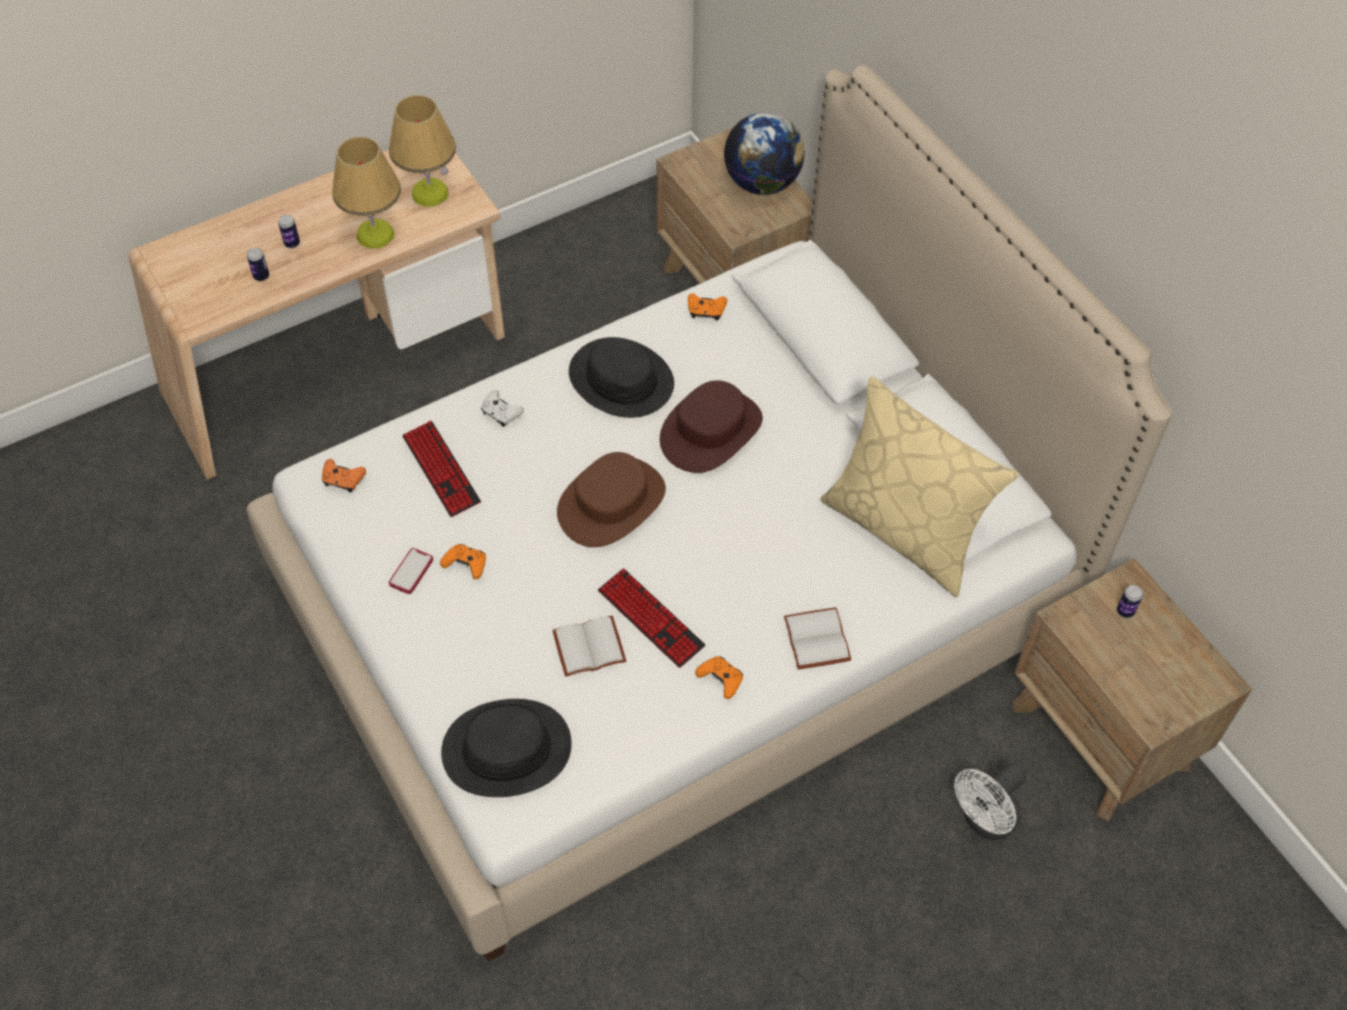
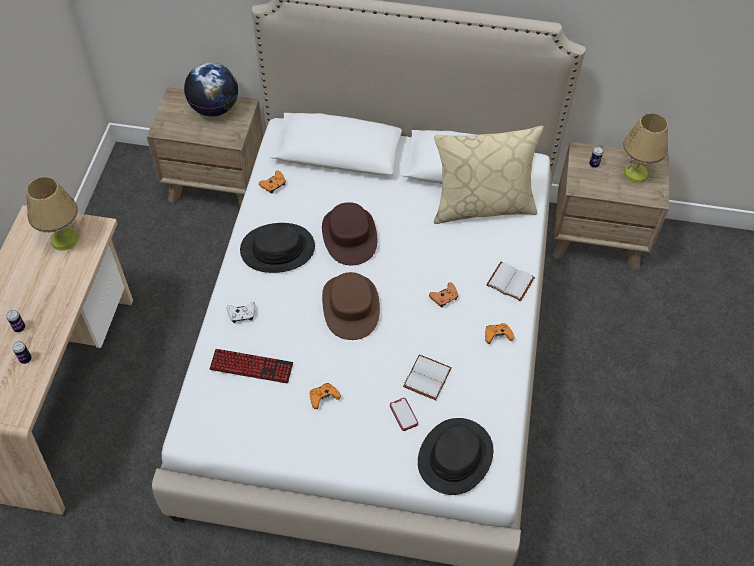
camera: 50 degrees left, 0 degrees up
(343, 480) = (207, 418): orange game controller -> orange game controller (444, 298)
(375, 235) = (63, 284): table lamp -> table lamp (636, 173)
(411, 572) = (302, 426): phone -> phone (403, 414)
(651, 619) = (435, 340): keyboard -> none
(984, 821) = (601, 312): white fan -> none

